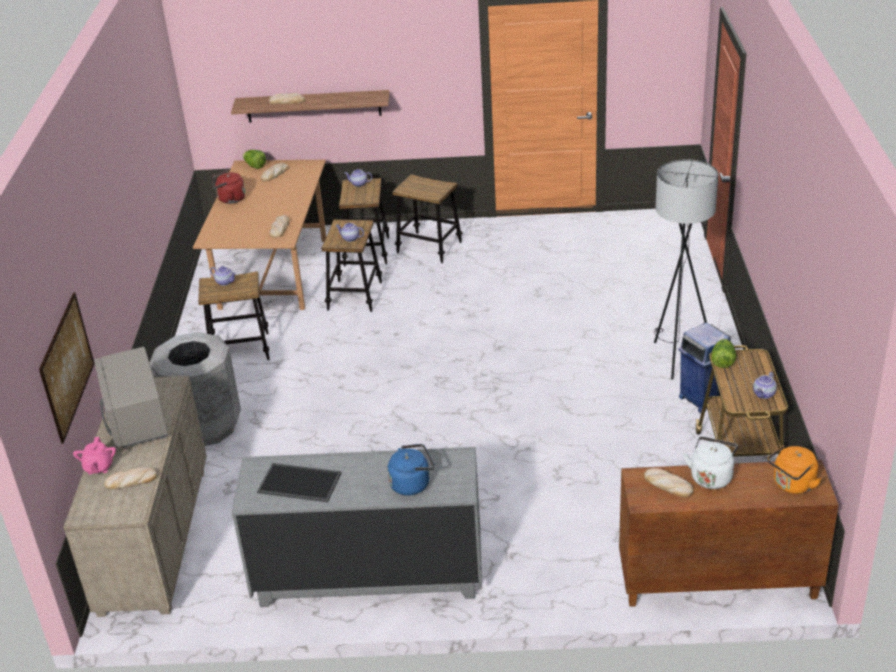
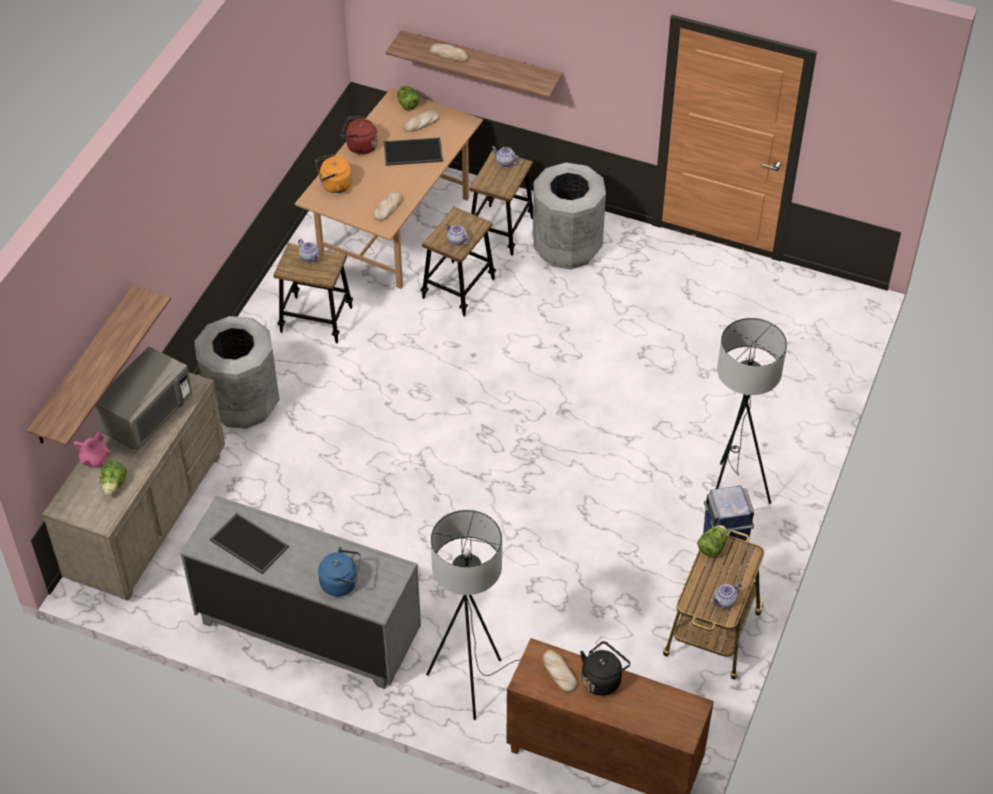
camera: 20 degrees right, 15 degrees up
(67, 366) = (84, 367): picture -> shelf
(131, 481) = (114, 485): bread -> lettuce
(136, 419) = (147, 415): grey microwave -> grey microwave turned 150 degrees counterclockwise
(278, 192) = (412, 152): none -> tray
(429, 247) = (567, 248): stool -> grey trash can
(553, 562) = (471, 680): none -> grey floor lamp
(711, 476) = (602, 679): white kettle -> black kettle
(792, 485) = (667, 717): orange kettle -> orange kettle (334, 185)

